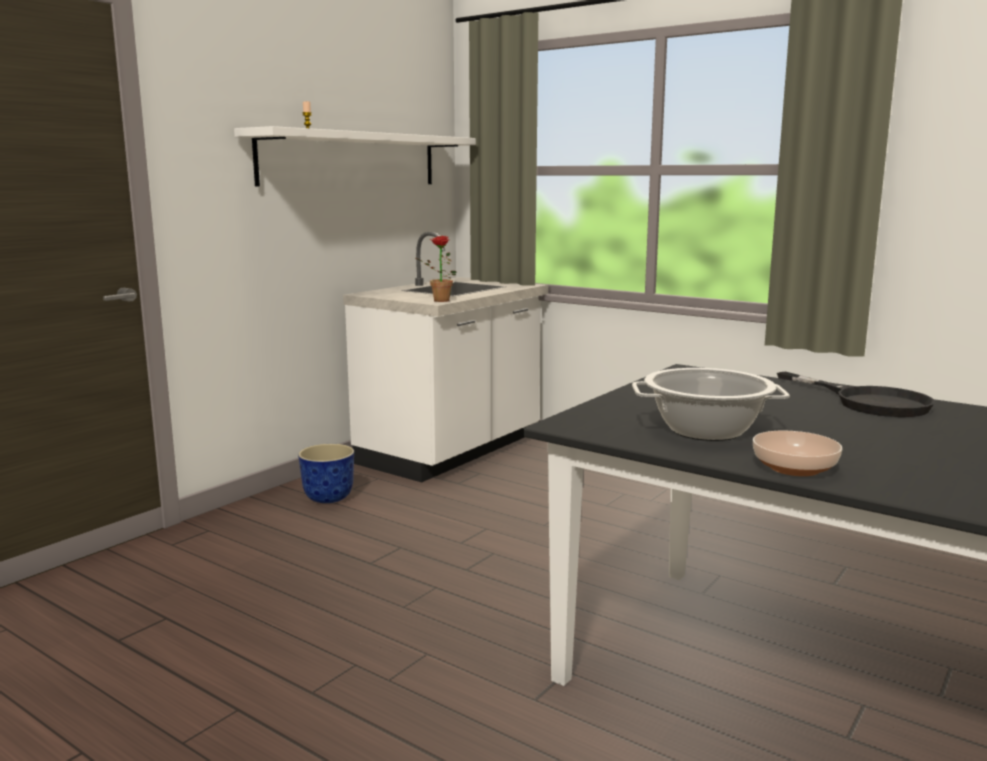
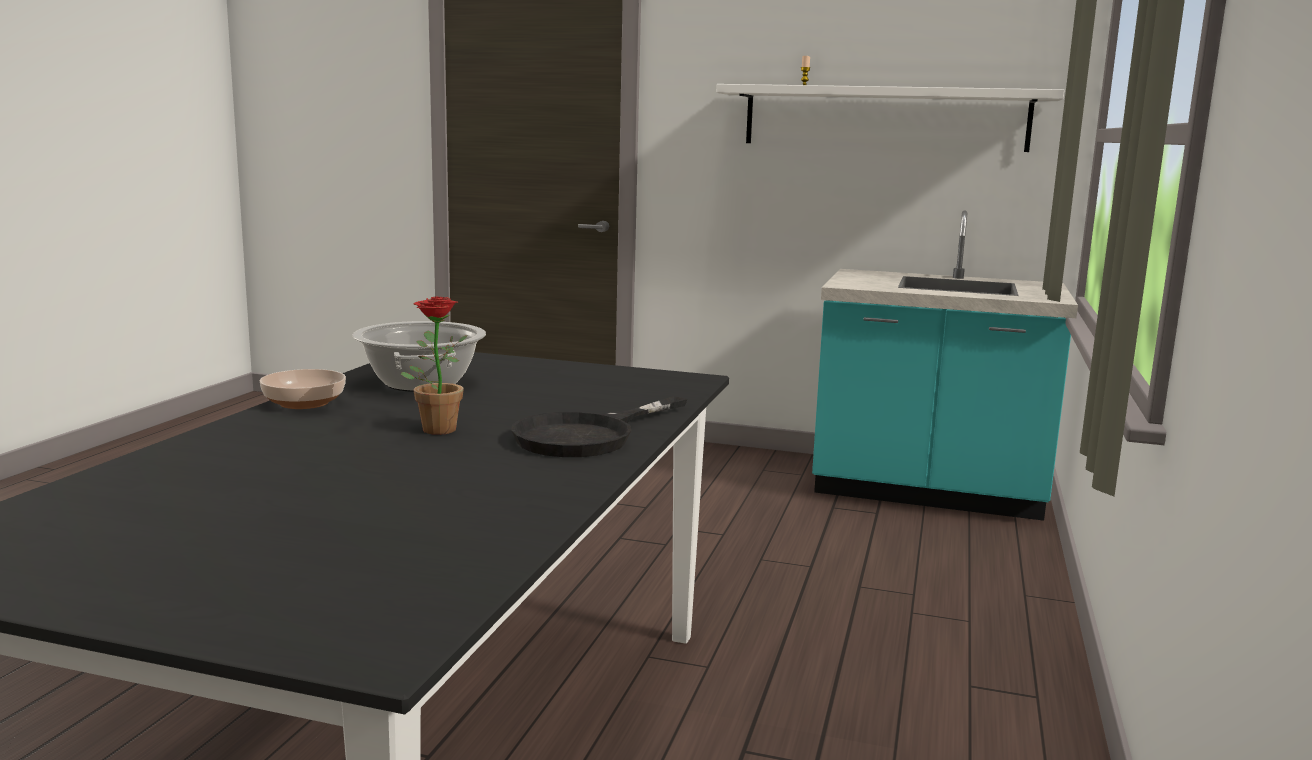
camera: 70 degrees right, 0 degrees up
(328, 498) = (730, 465): planter -> none
(438, 301) = (851, 285): potted plant -> potted plant (435, 428)
(452, 451) = (927, 492): white counter -> turquoise counter

